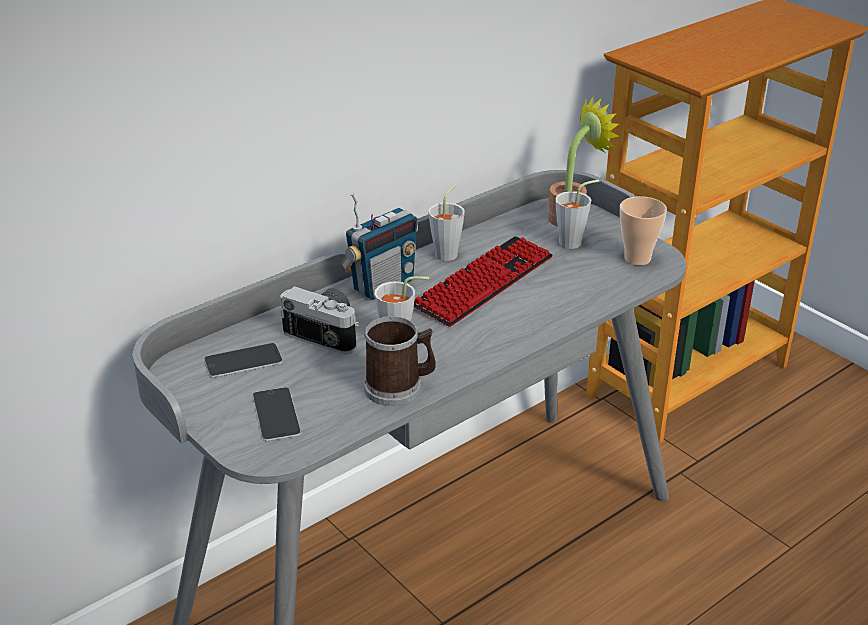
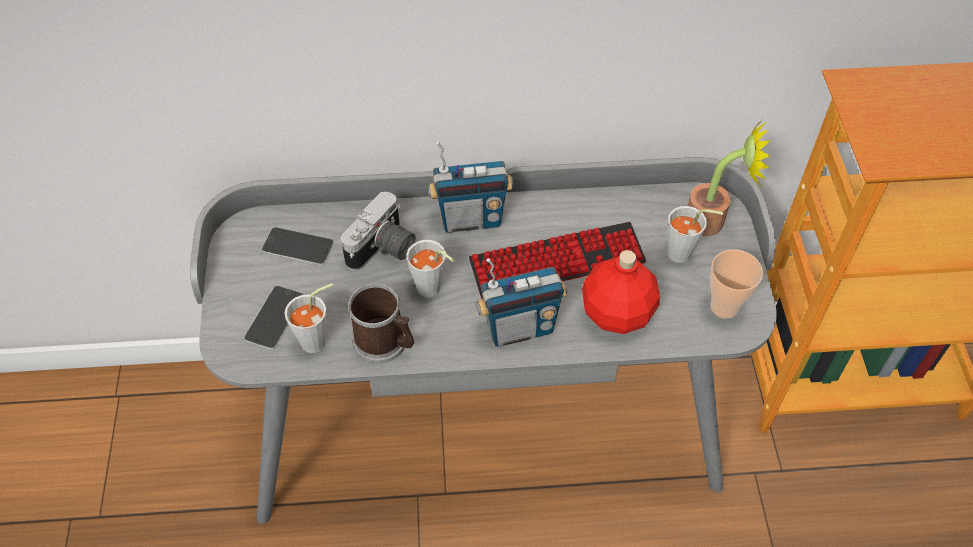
camera: 35 degrees right, 20 degrees up
(328, 332) = (384, 250): camera -> camera turned 60 degrees clockwise
(448, 252) = (559, 209): grey cup -> grey cup (319, 340)
(501, 332) = (519, 328): none -> radio
(565, 292) = (617, 312): none -> red bottle

